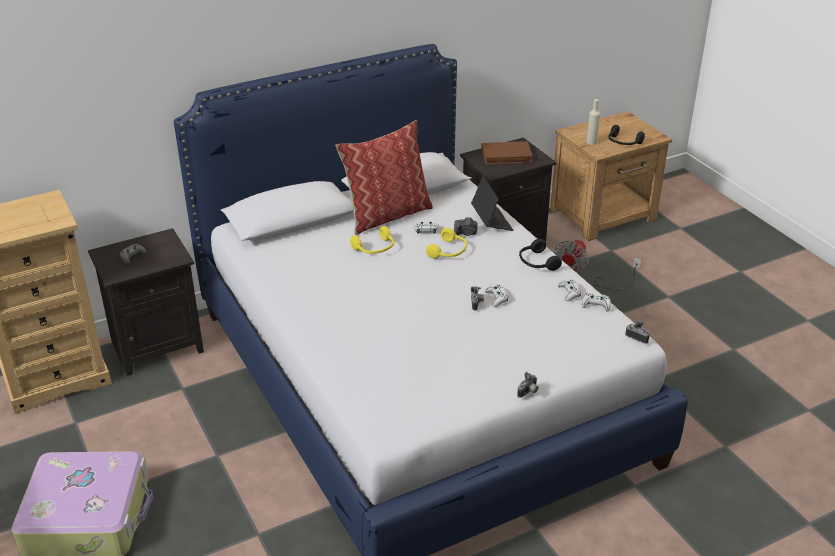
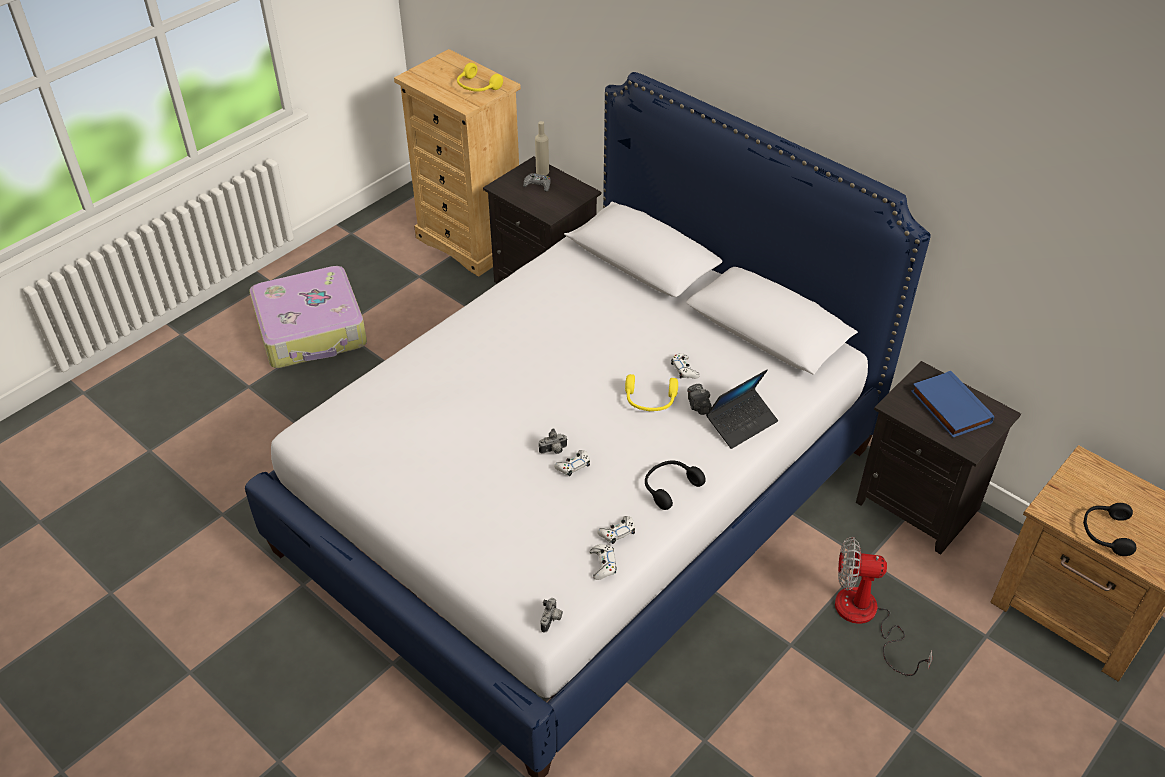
camera: 70 degrees right, 10 degrees up
(375, 249) = (621, 339): yellow headphones -> yellow headphones (477, 87)
(387, 215) = (698, 328): pillow -> none
(506, 156) = (949, 407): brown book -> blue book
(528, 392) = (405, 533): camera -> none
(591, 142) = (1074, 493): beige bottle -> beige bottle (542, 172)

